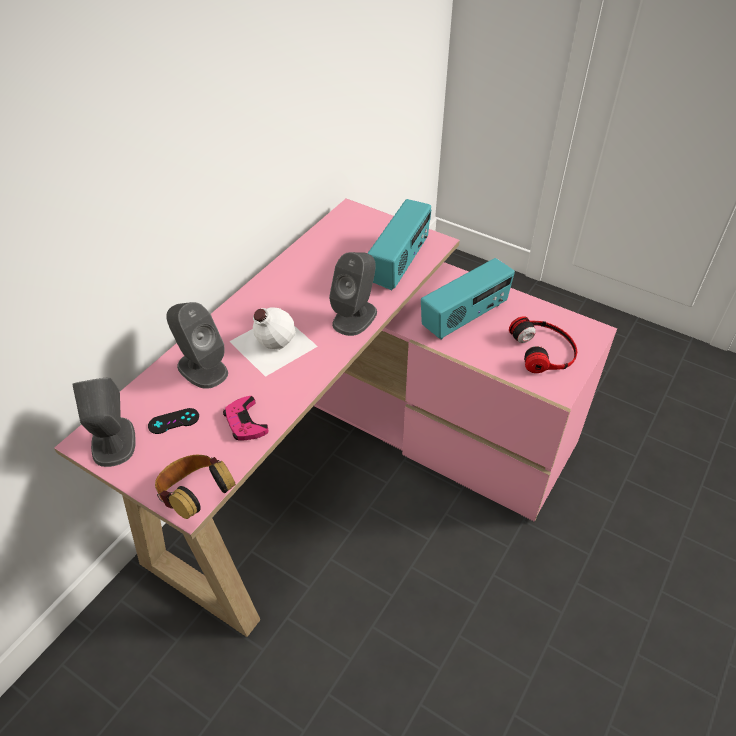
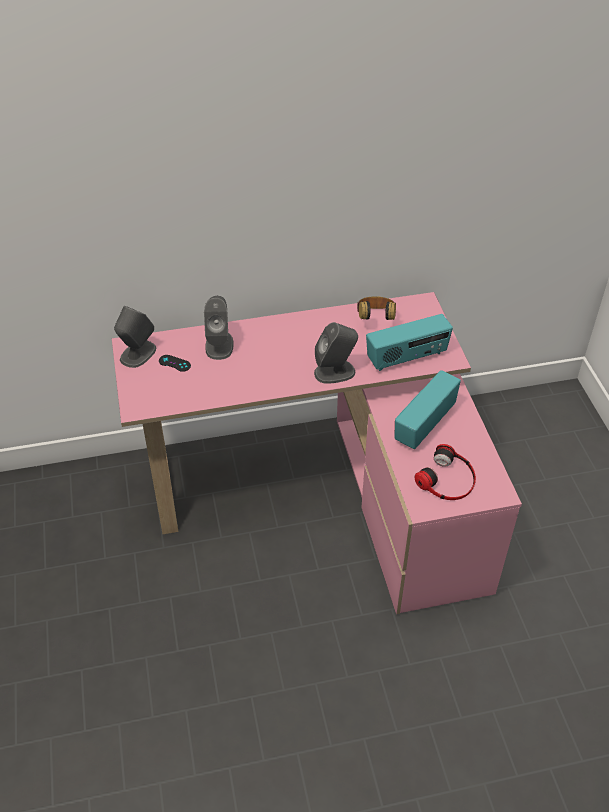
camera: 45 degrees right, 0 degrees up
(196, 498) = (142, 408): headphones -> headphones (375, 320)
(245, 422) = (206, 388): pink game controller -> none
(271, 343) = (270, 356): white bottle -> none
(465, 318) = (424, 424): radio -> radio turned 120 degrees clockwise

